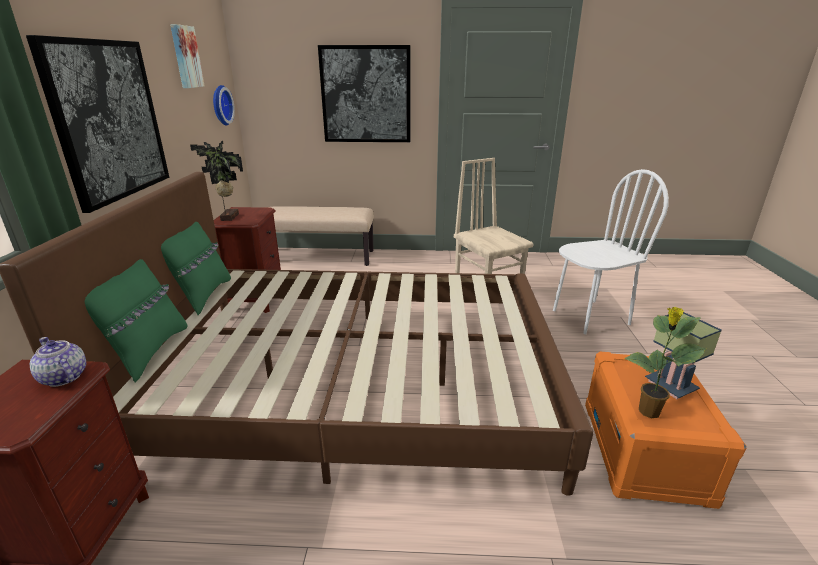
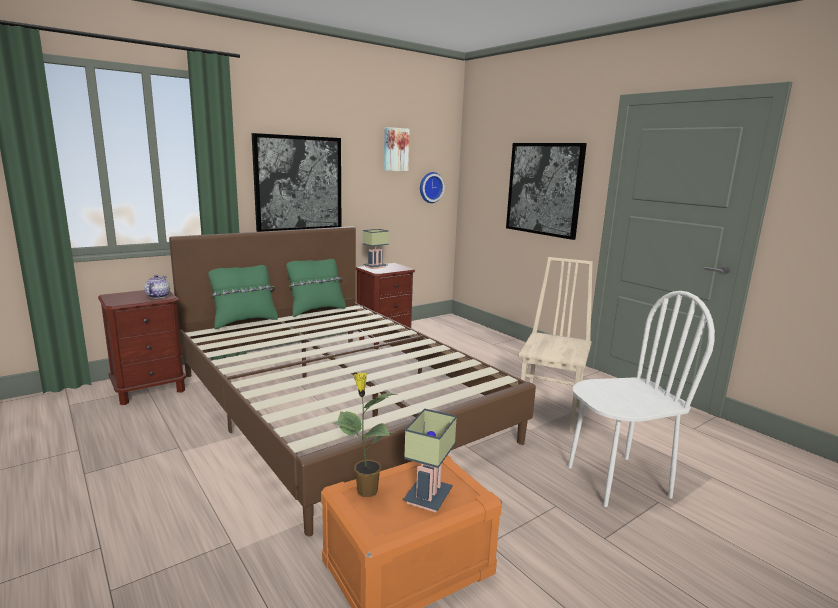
camera: 50 degrees right, 10 degrees down
(228, 217) = (375, 266): potted plant -> table lamp
(320, 257) = (477, 333): beige bench -> none
(590, 317) = (617, 481): white chair -> white chair turned 45 degrees counterclockwise

